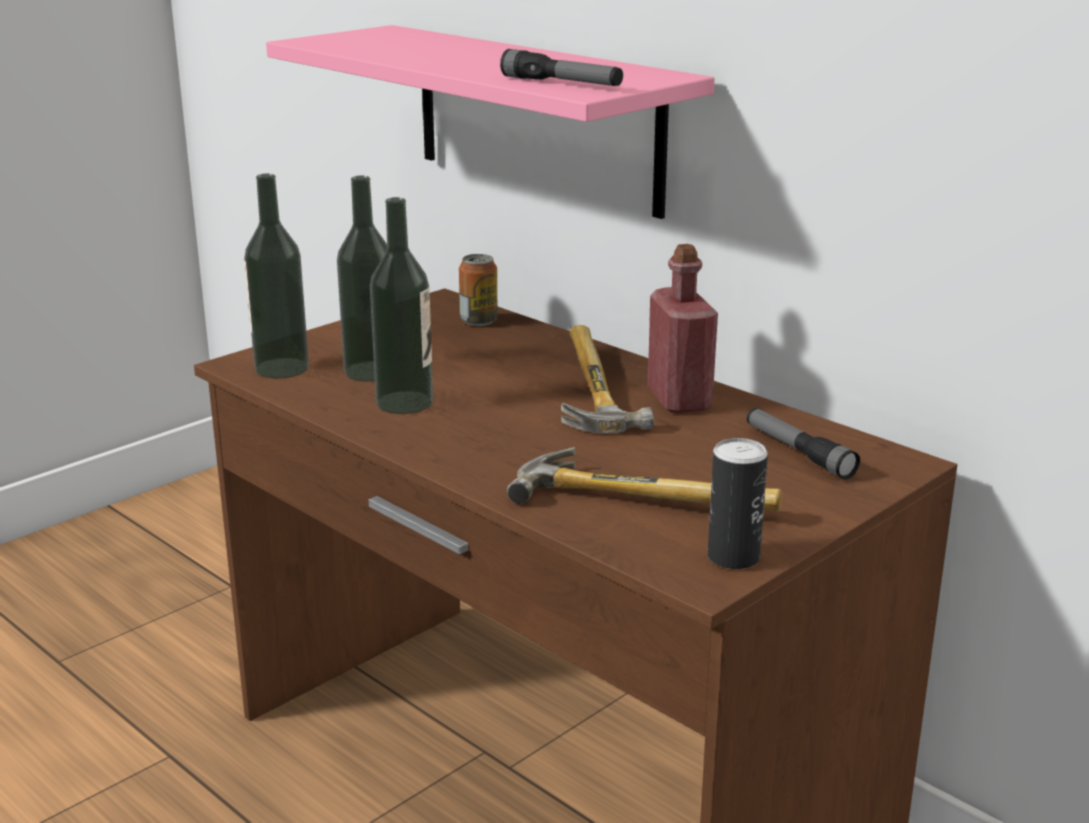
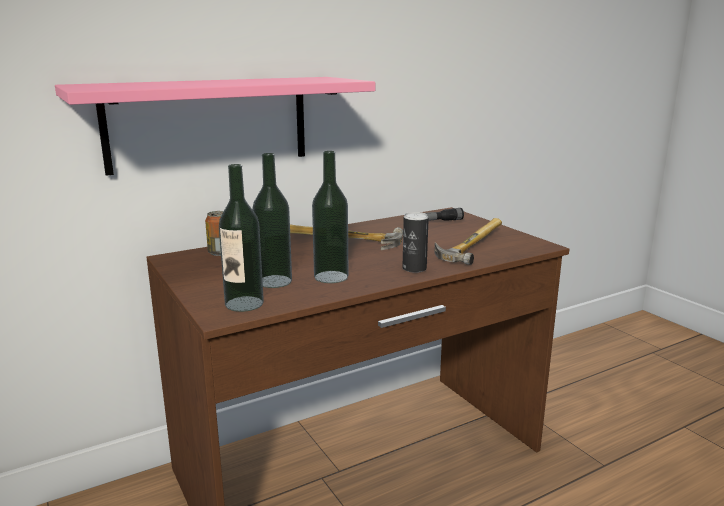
camera: 75 degrees left, 5 degrees down
(561, 83) = (324, 80): flashlight -> none
(679, 399) = (367, 230): red bottle -> none
(733, 557) = (524, 240): can -> can (414, 268)

